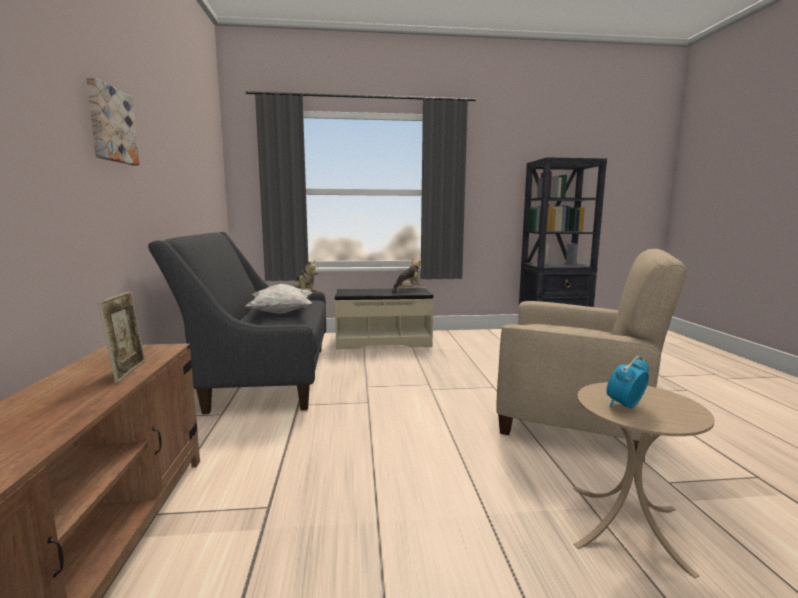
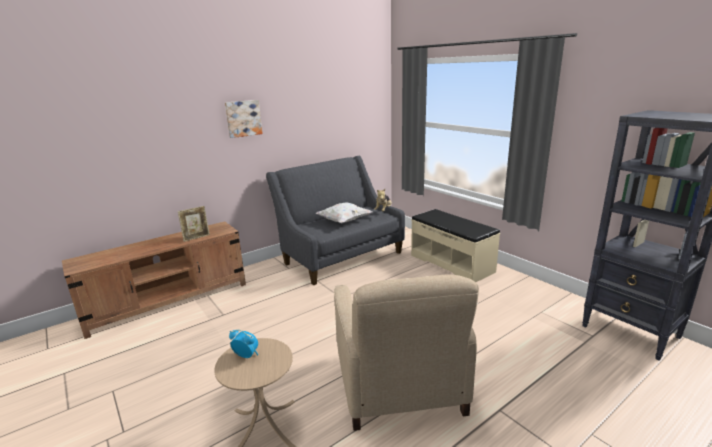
camera: 60 degrees right, 10 degrees up
(407, 290) = (472, 227): plush toy -> none

